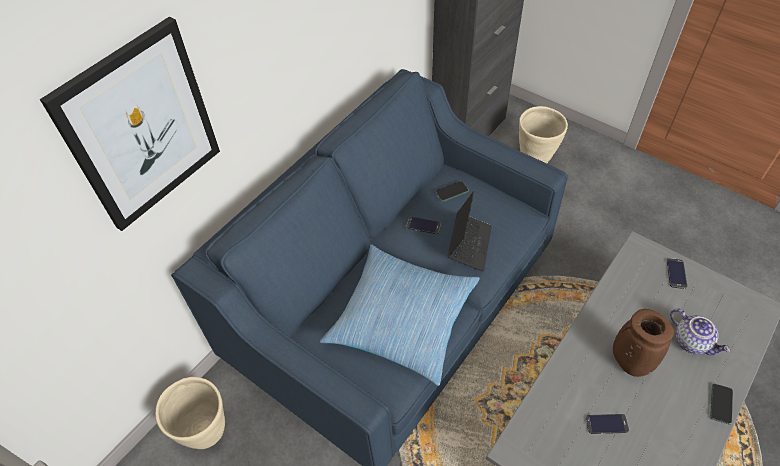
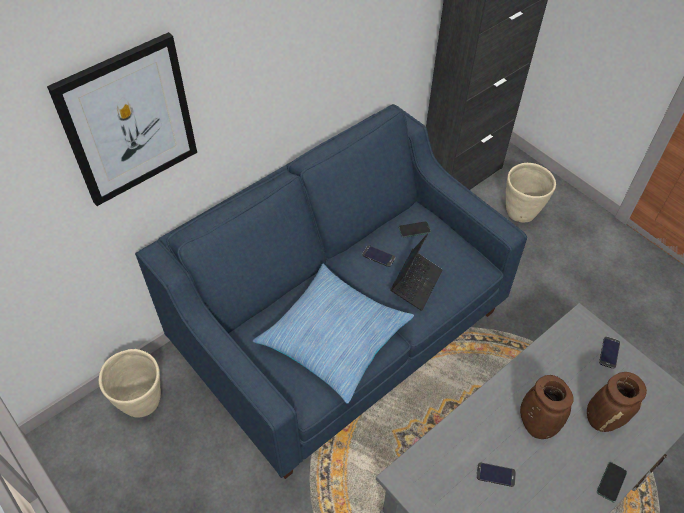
camera: 10 degrees right, 0 degrees up
(692, 341) = (603, 419): teapot -> brown vase

